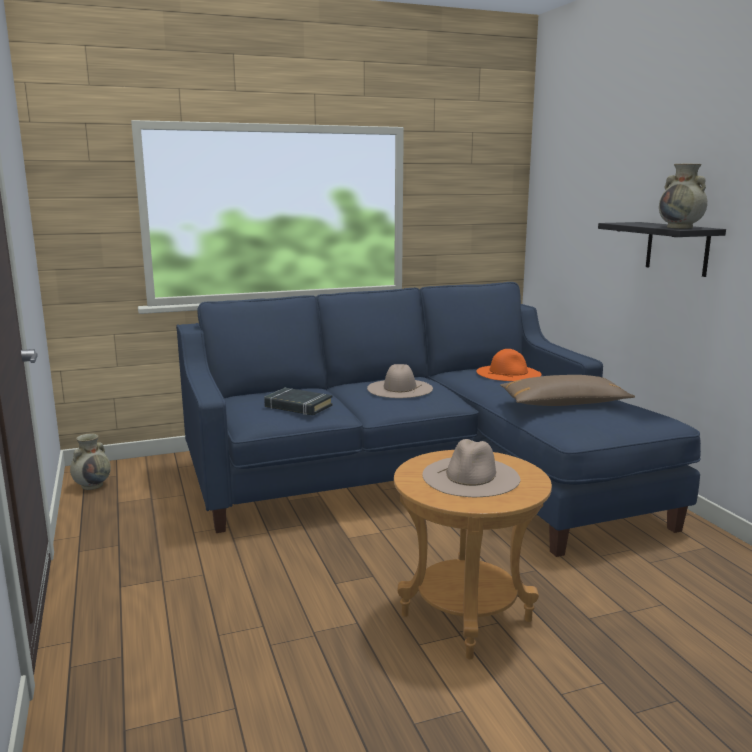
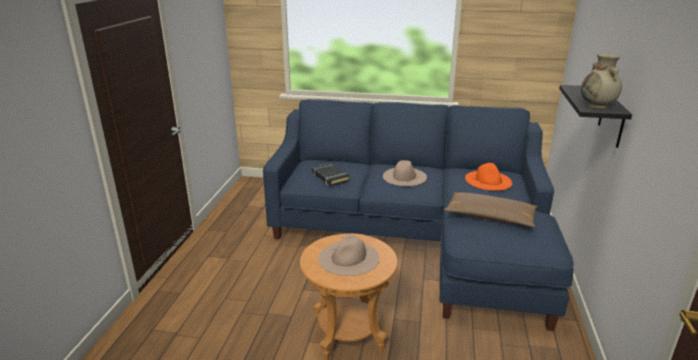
camera: 30 degrees right, 10 degrees up
(92, 485) = (244, 191): beige vase -> none

